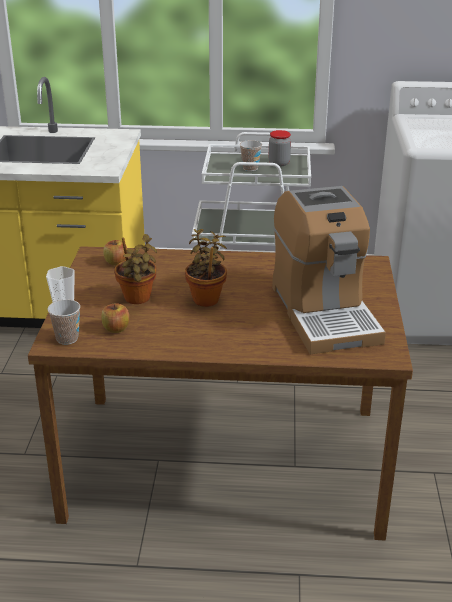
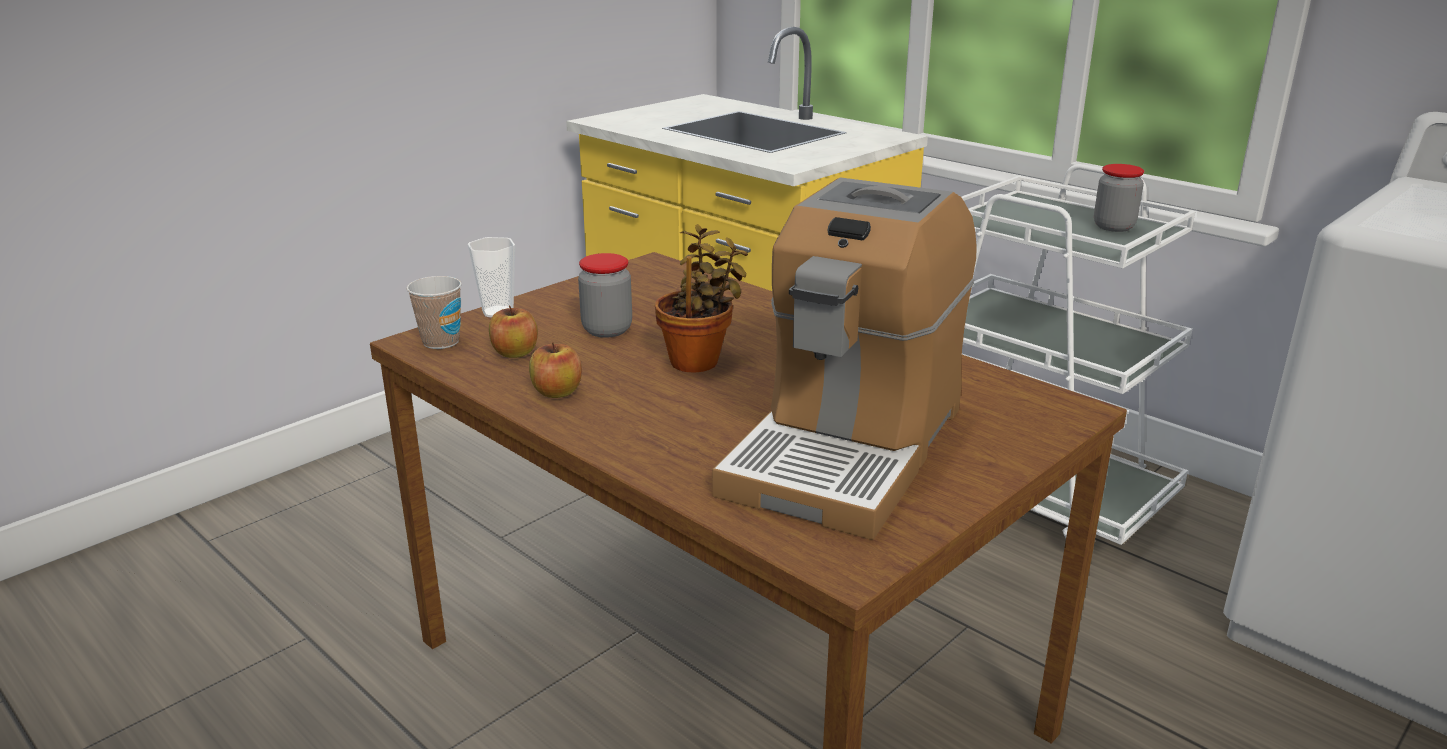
camera: 40 degrees right, 5 degrees down
(116, 262) = (661, 281): apple -> apple (557, 392)
(138, 299) = (607, 330): potted plant -> jar
(250, 168) = (1050, 222): cup -> none

